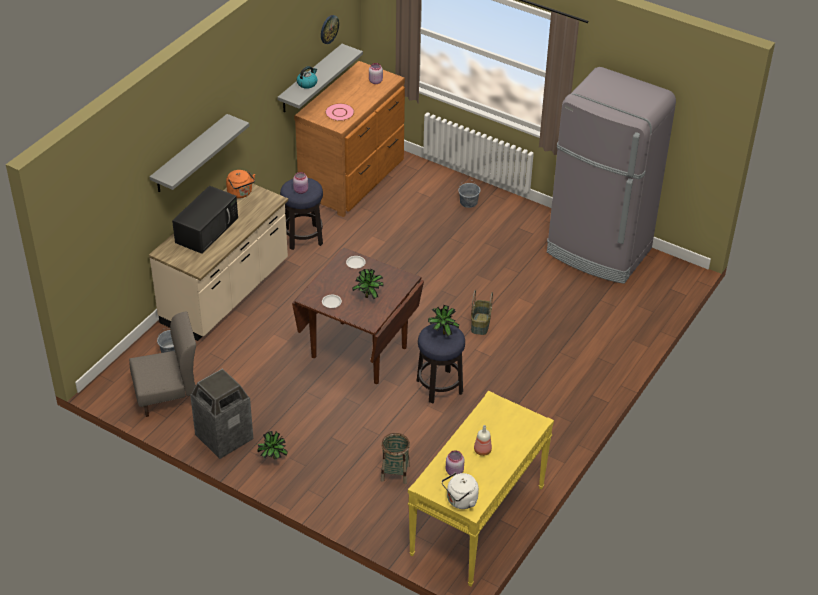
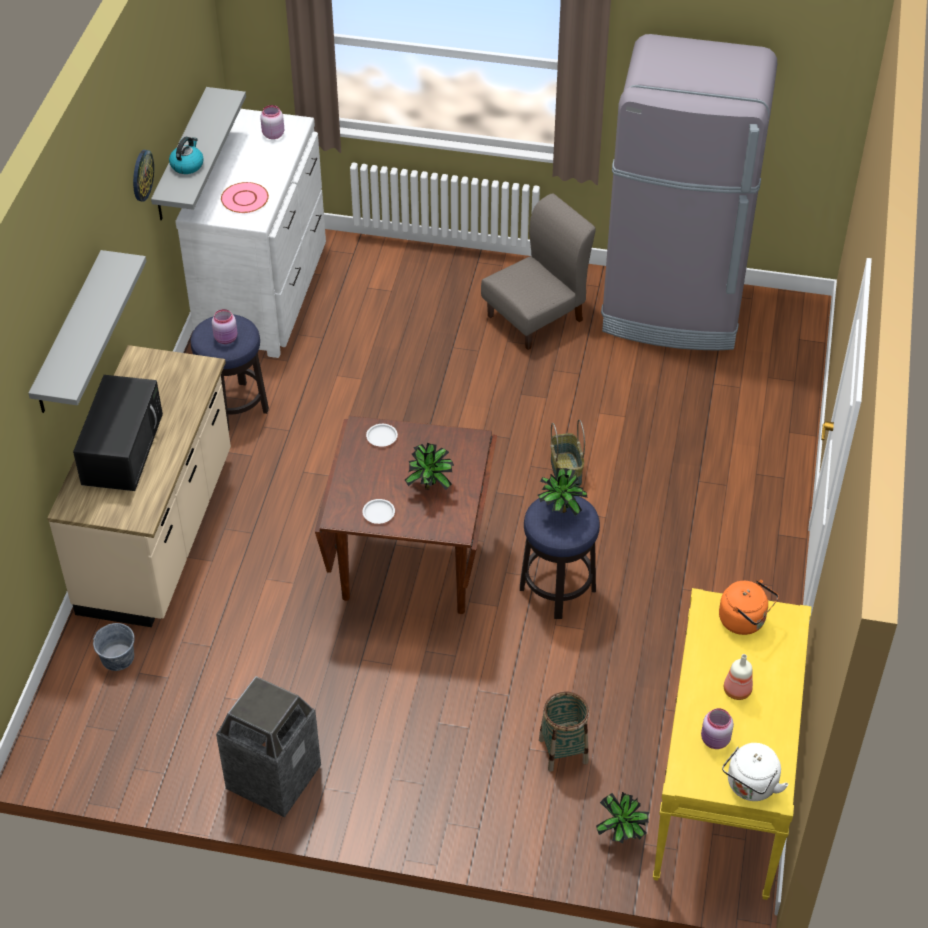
camera: 20 degrees left, 5 degrees up
(168, 395) = (148, 735): grey chair -> grey chair (536, 318)
(241, 193) = (146, 371): orange kettle -> orange kettle (745, 621)
(273, 459) = (368, 790): potted plant -> potted plant (621, 836)
(329, 29) = (190, 69): wall clock -> wall clock (141, 175)
(354, 179) = (264, 293): brown dresser -> white dresser
(468, 202) = (451, 284): grey bucket -> none

